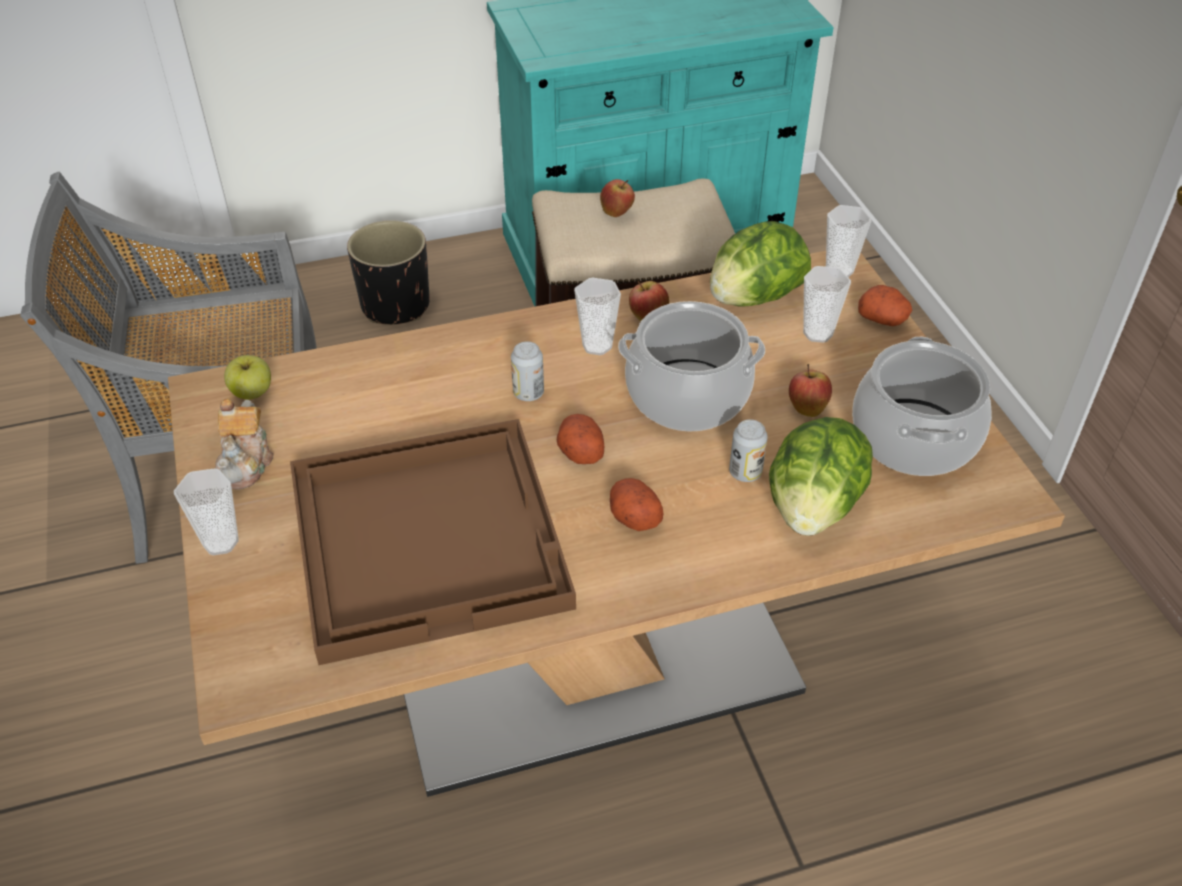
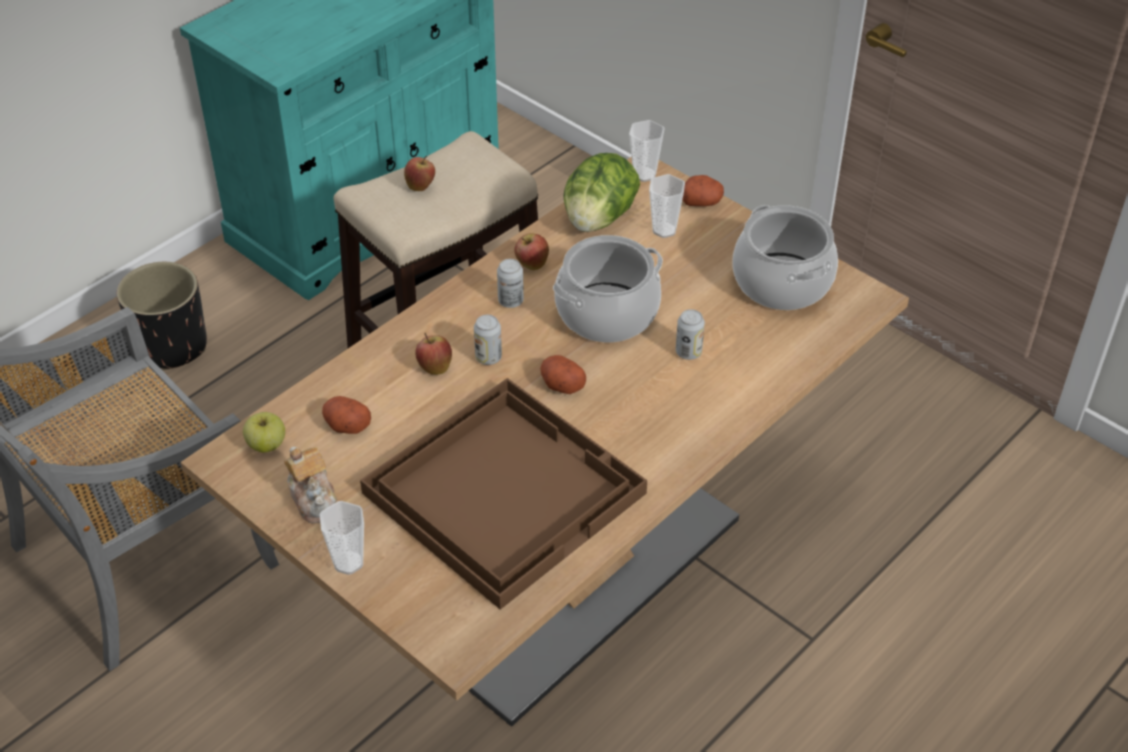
camera: 30 degrees left, 0 degrees up
(597, 346) = (510, 301): cup -> can
(633, 516) = (636, 414): potato -> potato (346, 425)
(807, 408) = (696, 289): apple -> apple (434, 367)
(813, 507) = (751, 358): lettuce -> none

